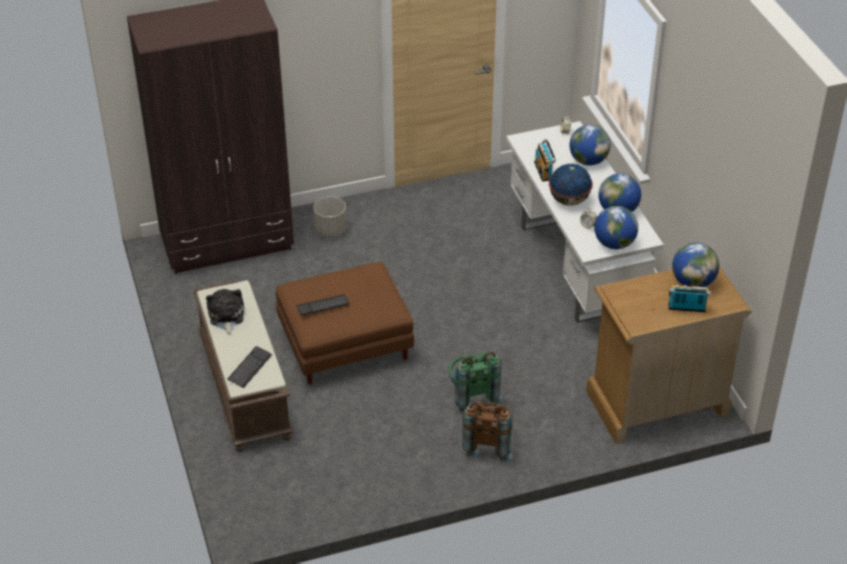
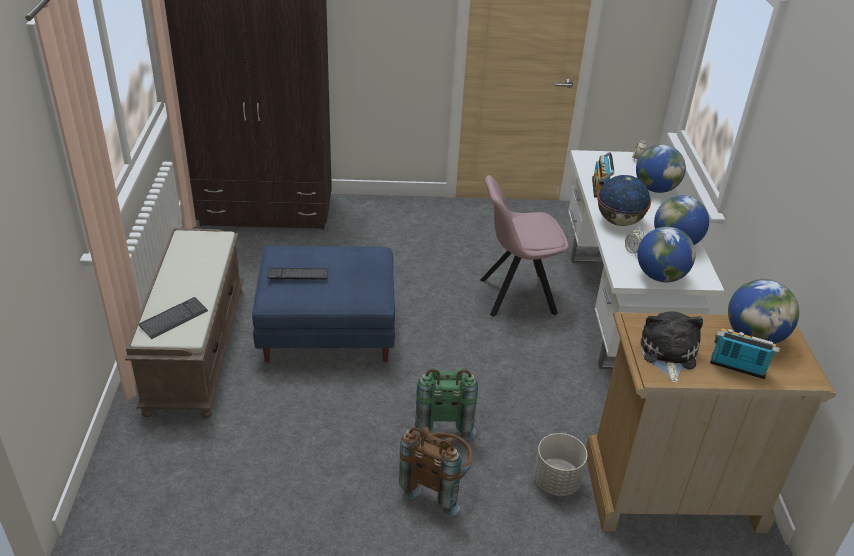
camera: 15 degrees right, 5 degrees down
(226, 316) = (186, 261): plush toy -> plush toy (668, 354)
(330, 230) = (373, 220): grey planter -> grey planter (556, 481)
(344, 346) = (326, 332): brown ottoman -> blue ottoman
(488, 274) = (516, 296): none -> pink chair

